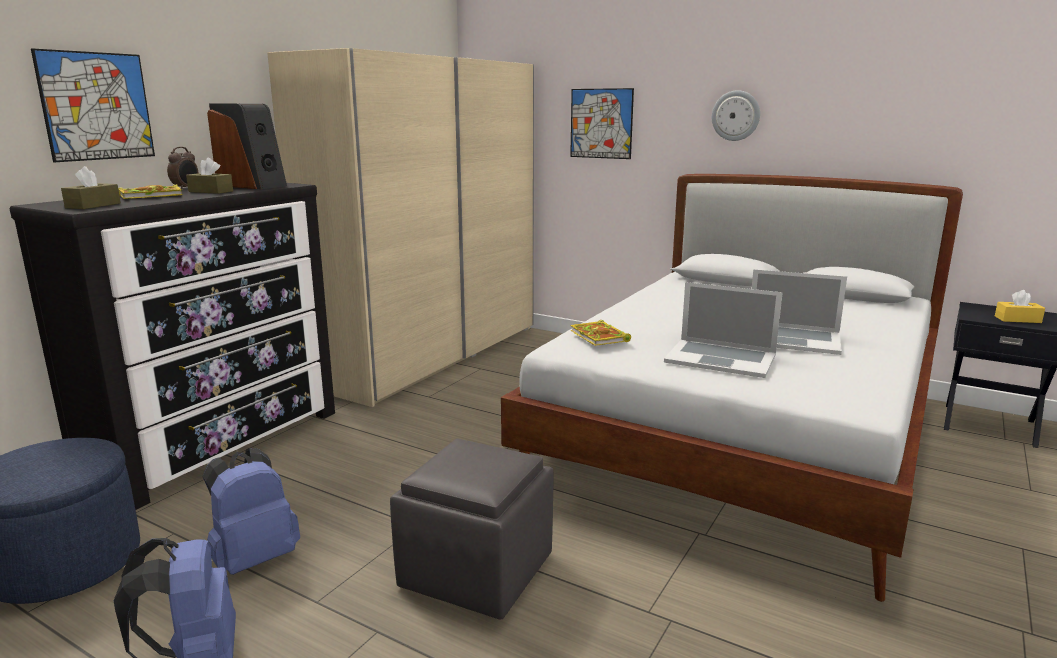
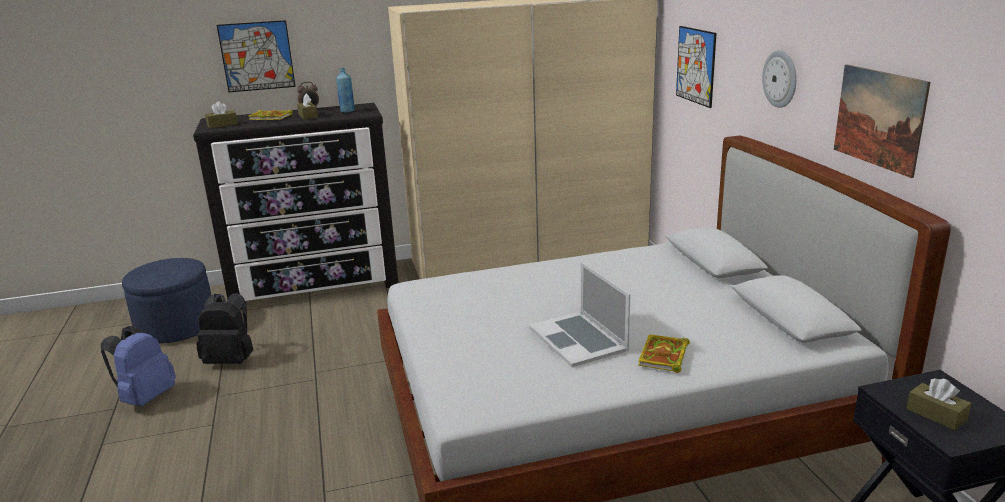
camera: 45 degrees right, 5 degrees up
(252, 185) = (347, 111): speaker -> blue bottle
(254, 558) = (231, 360): blue backpack -> black backpack
(476, 570) = (295, 419): grey ottoman -> none
(600, 337) = (450, 285): book -> book (664, 357)
(720, 358) = (480, 333): laptop -> none
(866, 127) = (878, 118): none -> picture
(1017, 319) = (936, 414): yellow tissue box -> brown tissue box

